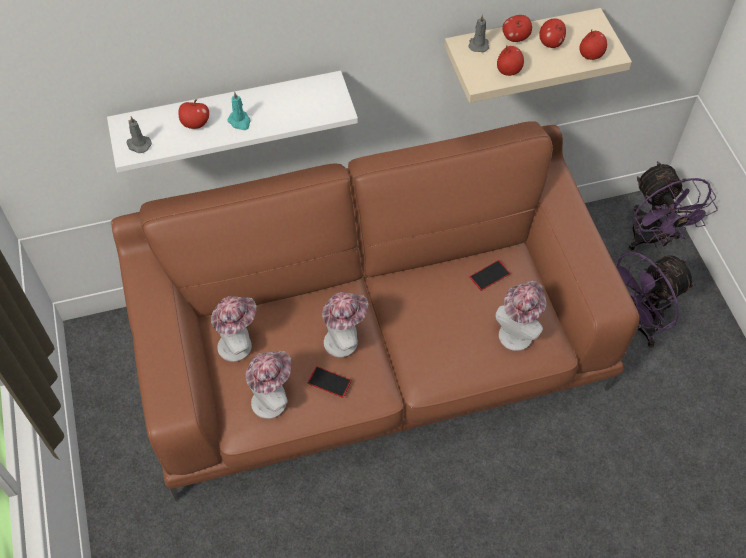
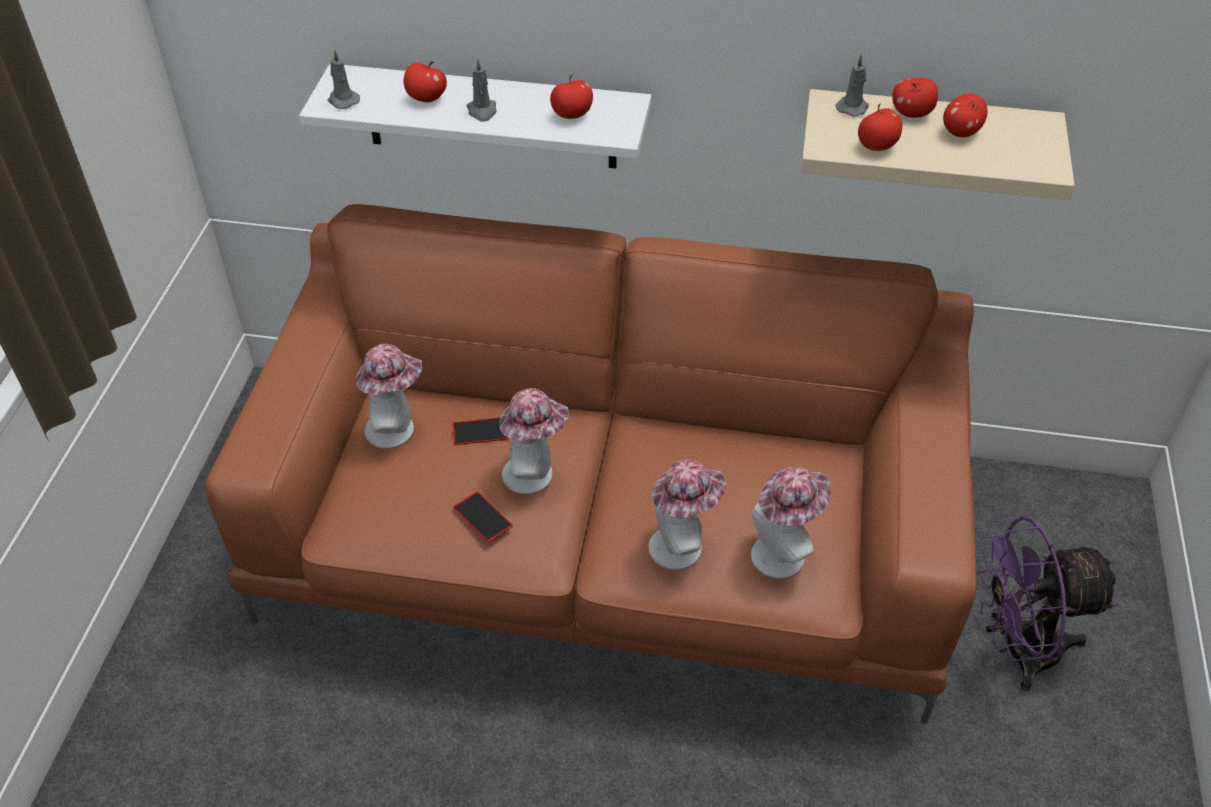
camera: 25 degrees right, 10 degrees down
(240, 122) = (482, 111): turquoise candle -> grey candle
(272, 399) = (397, 509): hat -> hat (682, 545)
(489, 275) = (783, 466): phone -> phone (480, 431)
(591, 55) = (1013, 161): apple -> apple (572, 115)
(652, 239) = (1098, 544): purple fan -> none

